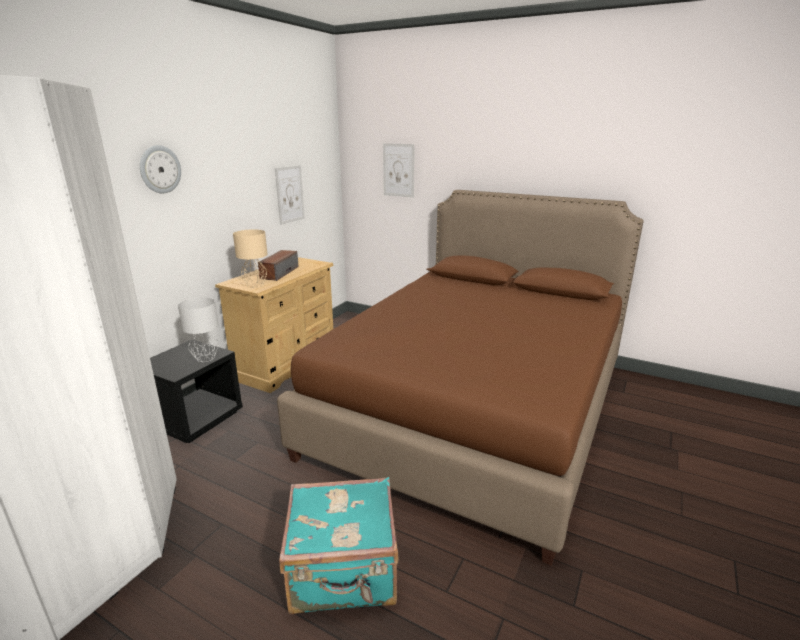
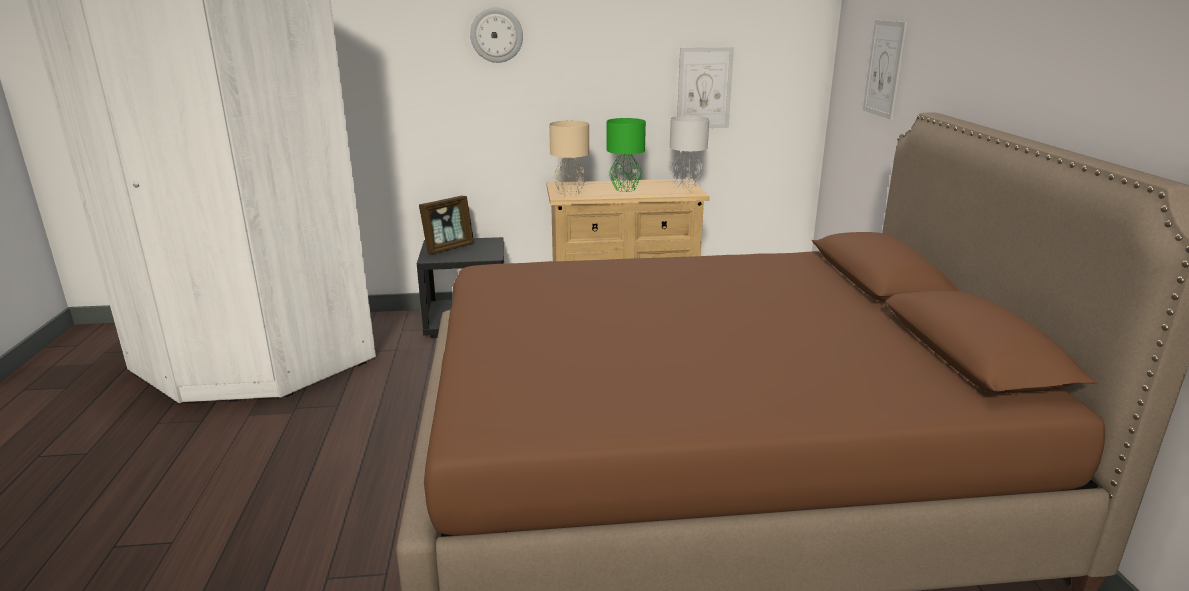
camera: 55 degrees right, 0 degrees up
(171, 362) = (449, 248): none -> picture frame
(205, 358) = (472, 255): grey table lamp -> grey table lamp (685, 186)
(279, 272) = (625, 189): speaker -> green table lamp
(344, 572) = (316, 498): turquoise suitcase -> none

